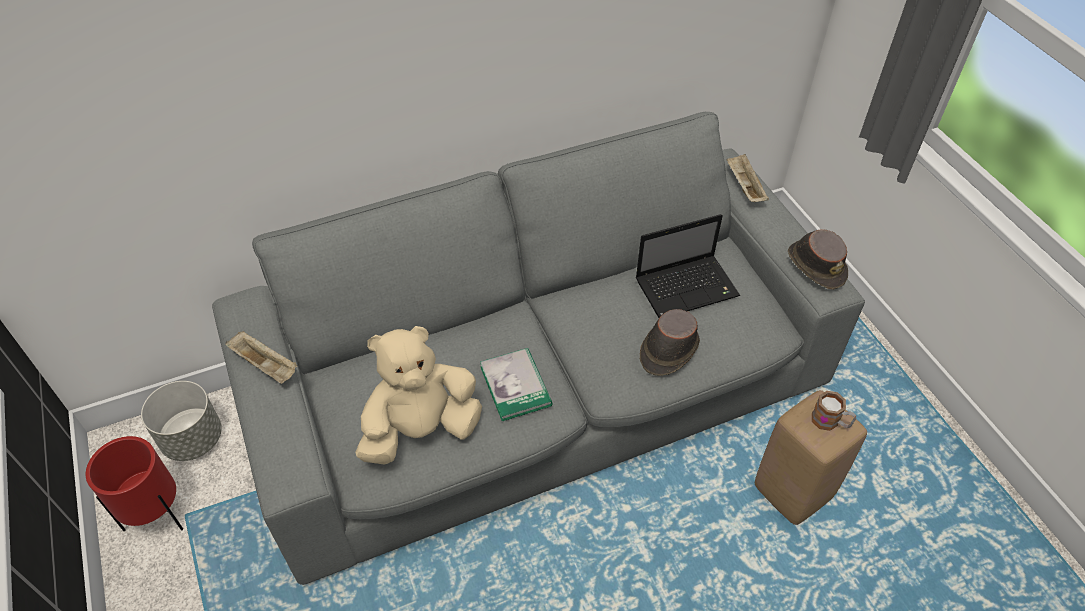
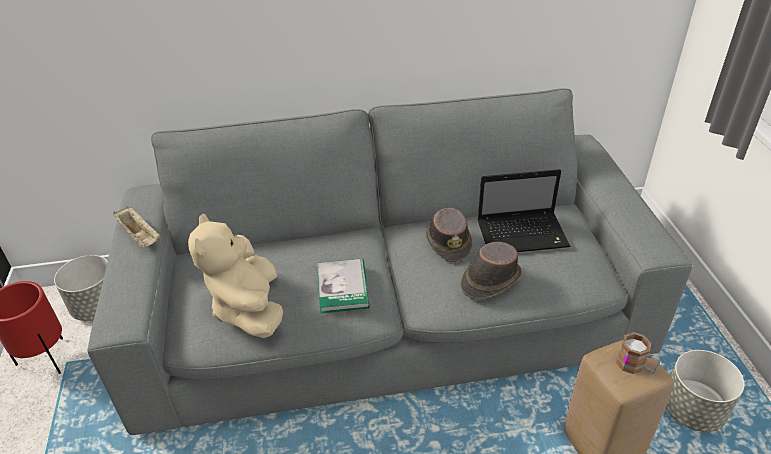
camera: 15 degrees right, 10 degrees down
(421, 430) = (249, 309): beige plush toy -> beige plush toy turned 90 degrees counterclockwise
(744, 187) = (593, 161): beige tray -> none
(816, 265) = (648, 227): brown hat -> brown hat (448, 242)
(870, 437) = (693, 410): none -> grey planter

